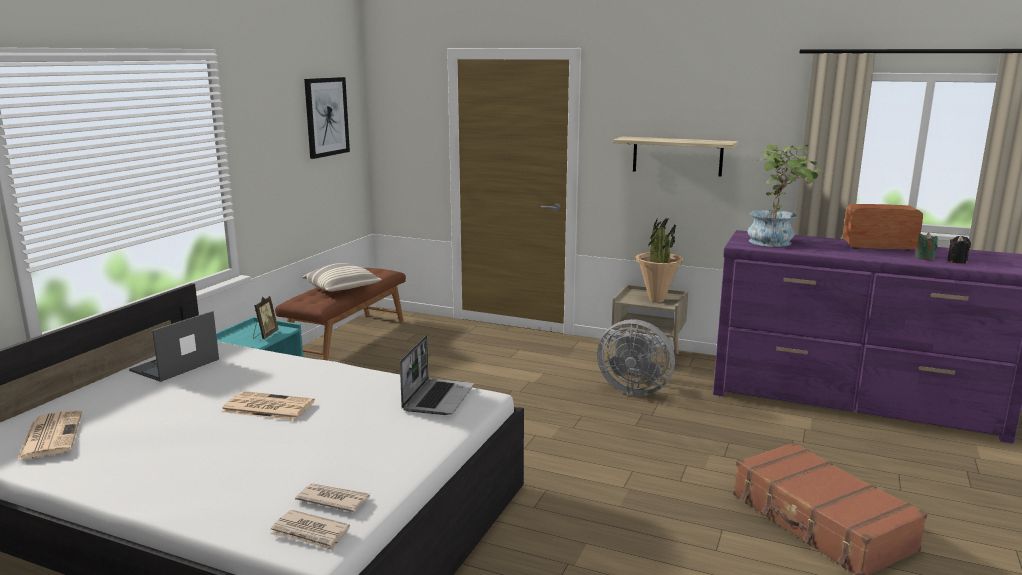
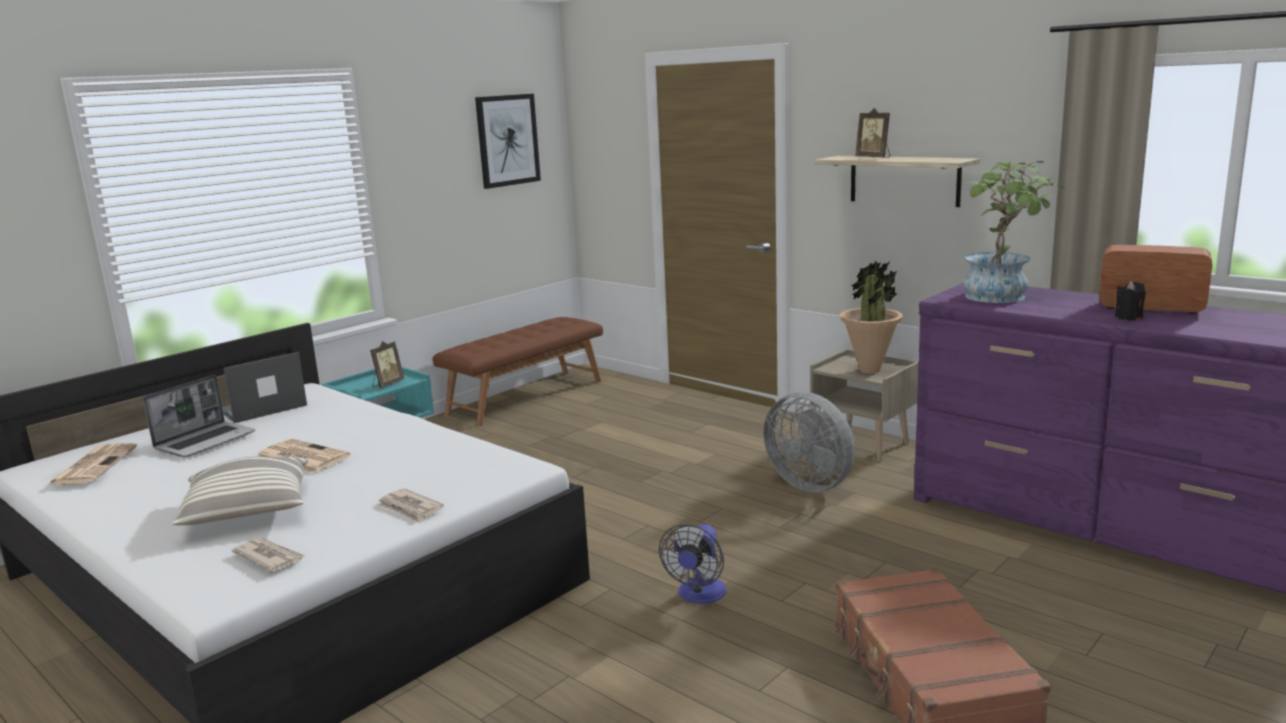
camera: 20 degrees right, 0 degrees up
(310, 533) = (216, 587): newspaper -> newspaper (410, 508)
(343, 289) = (514, 339): pillow -> pillow (249, 511)
(438, 398) = (476, 464): laptop -> laptop (206, 441)
(618, 485) = (699, 595): none -> fan
(658, 139) = (874, 158): none -> picture frame
(924, 258) = (1204, 325): green candle -> none
(957, 261) = (1251, 332): black candle -> black candle (1128, 317)

